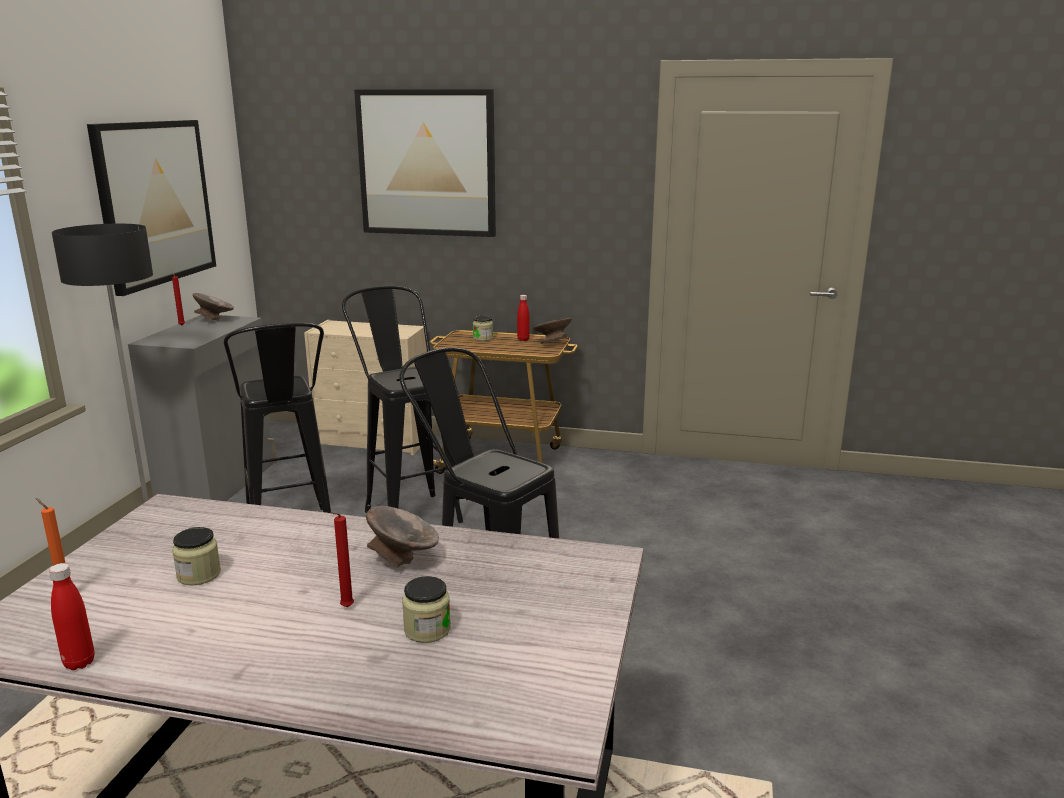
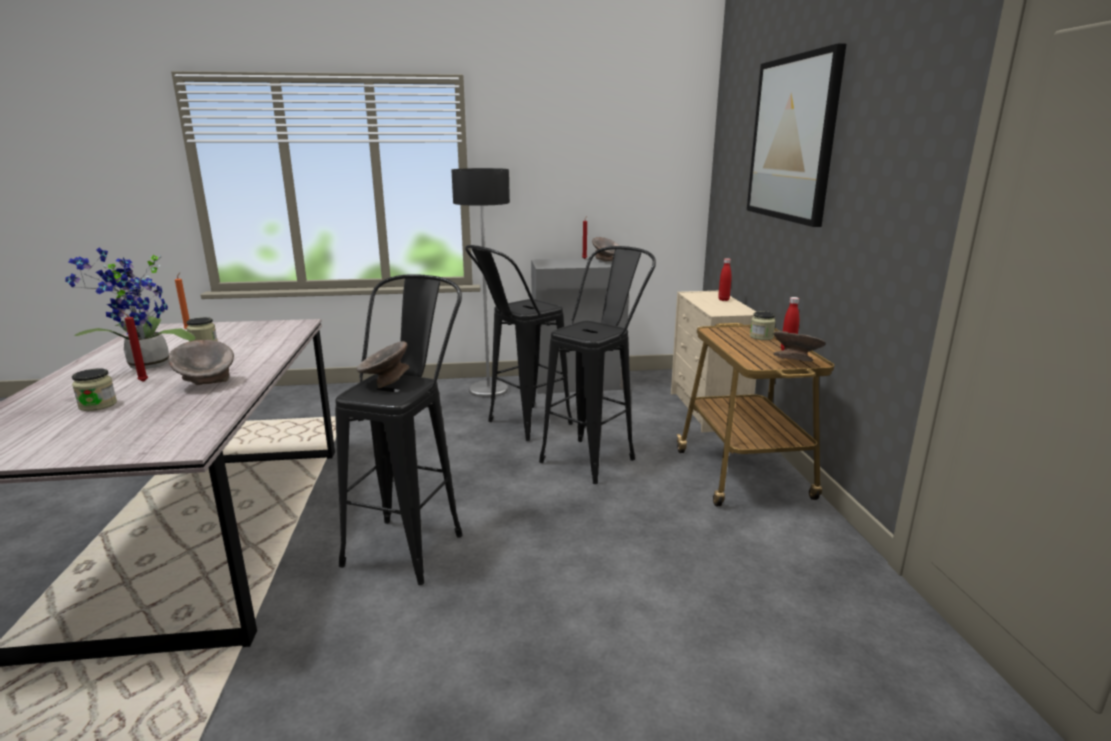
camera: 70 degrees right, 0 degrees up
(79, 662) = (115, 346): red bottle -> red bottle (723, 300)
(155, 203) = (591, 164): picture -> none
(267, 614) = (145, 366): none -> potted plant
(481, 469) = (385, 382): none -> grey bowl

